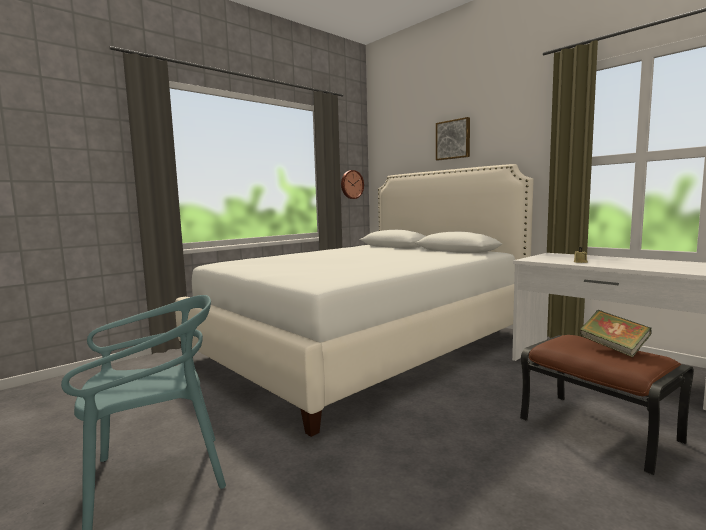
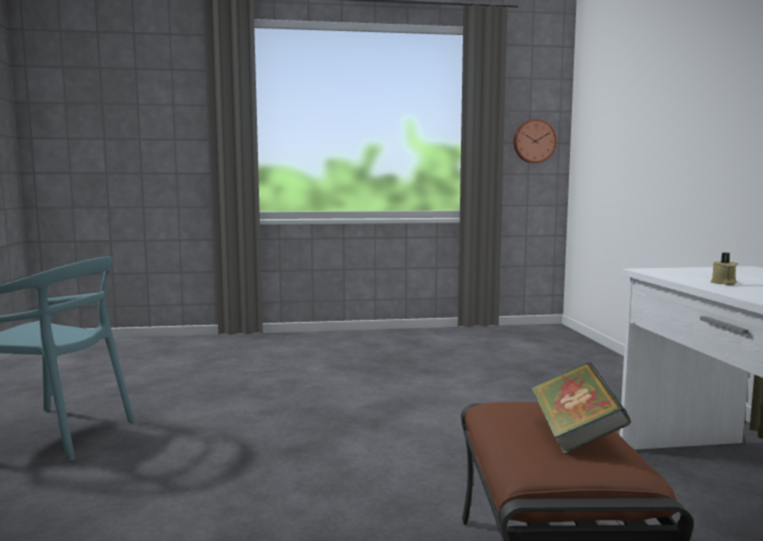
camera: 35 degrees right, 0 degrees up
(363, 345) = (440, 374): white bed -> none
(453, 139) = (665, 58): picture -> none

